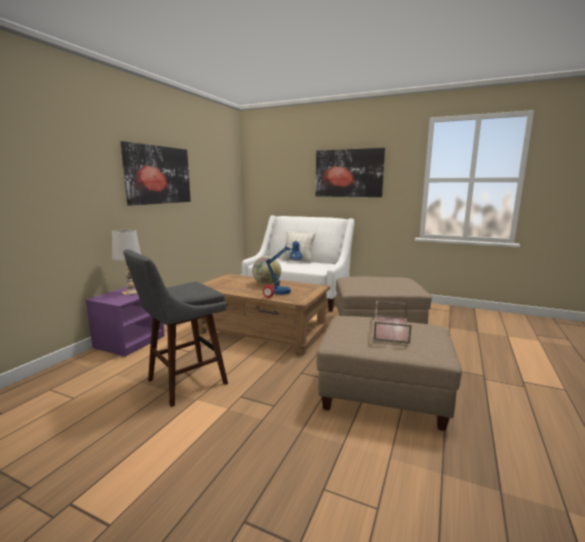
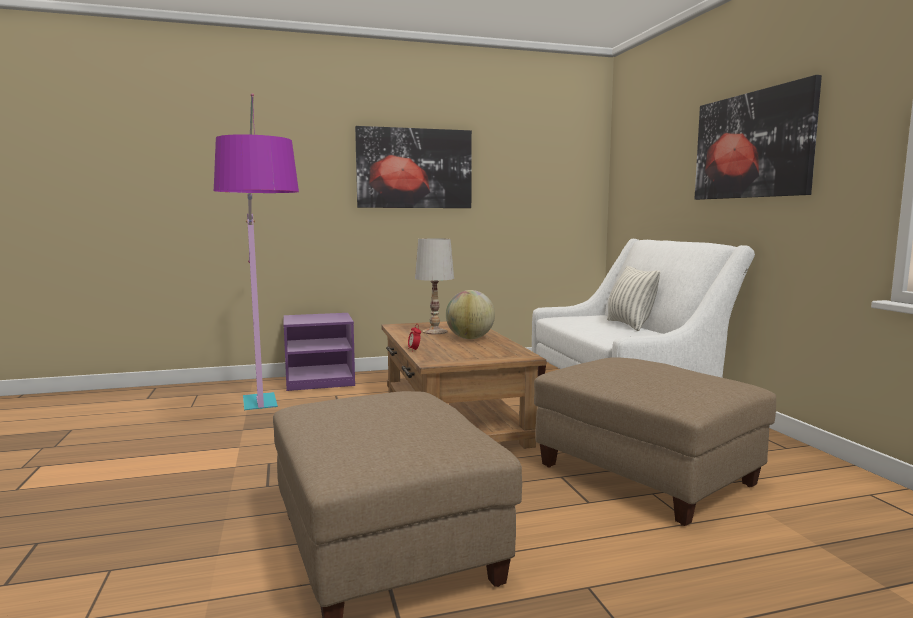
camera: 50 degrees right, 5 degrees down
(131, 292) = (328, 317): white table lamp -> white table lamp (435, 332)
(183, 383) = (264, 430): grey stool -> floor lamp
(285, 291) = (458, 350): blue table lamp -> none
(390, 328) = (397, 417): brown tray -> none

